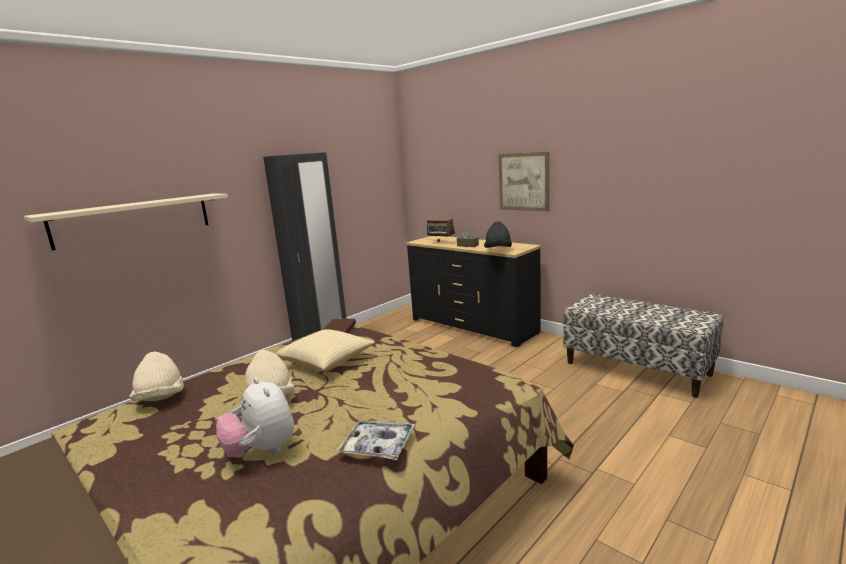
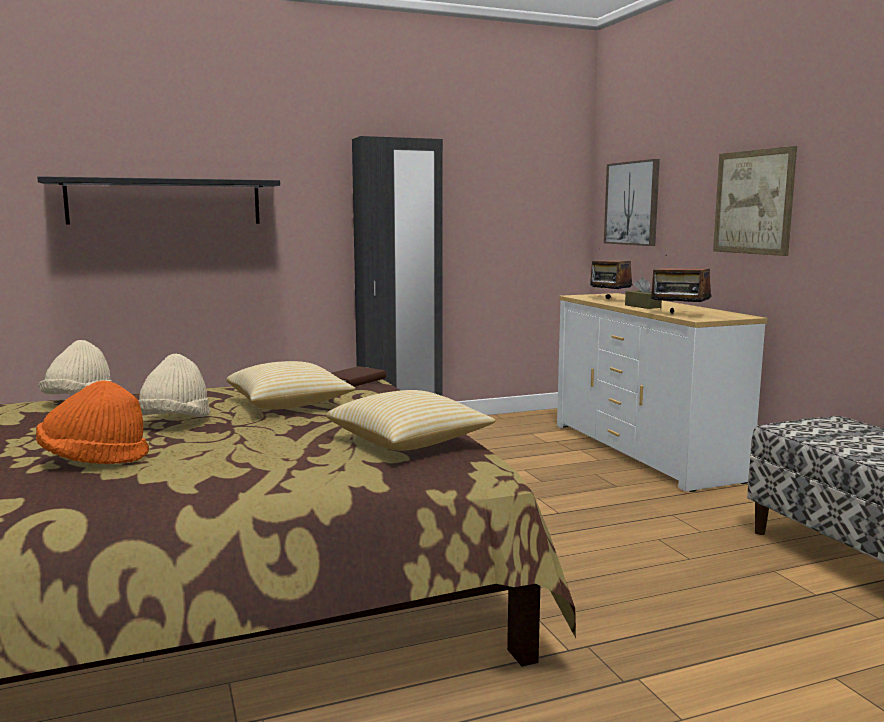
camera: 25 degrees right, 5 degrees down
(134, 219) = (165, 202): beige shelf -> black shelf
(262, 450) = (94, 459): plush toy -> orange hat
(378, 446) = (212, 485): tray -> none
(437, 181) = (632, 203): none -> picture
(443, 373) = (409, 442): none -> pillow
(473, 326) = (644, 451): black dresser -> white dresser
(498, 250) = (679, 315): black hat -> radio

